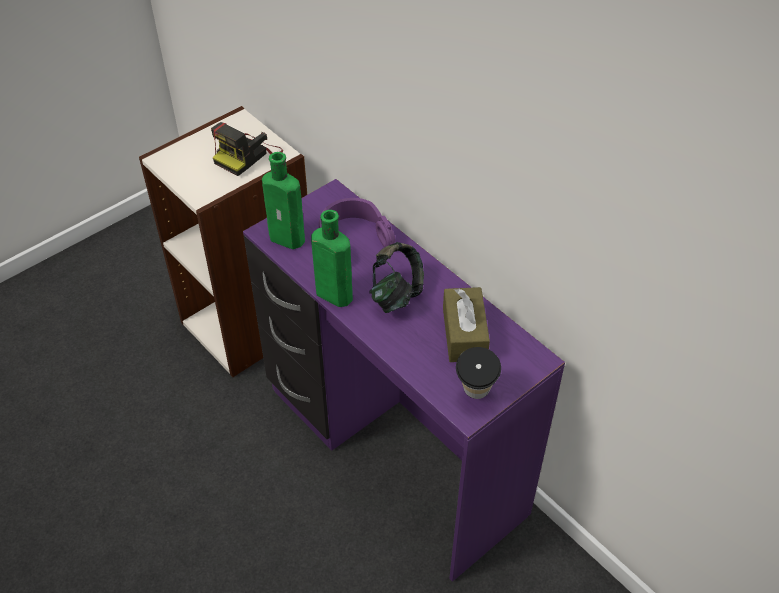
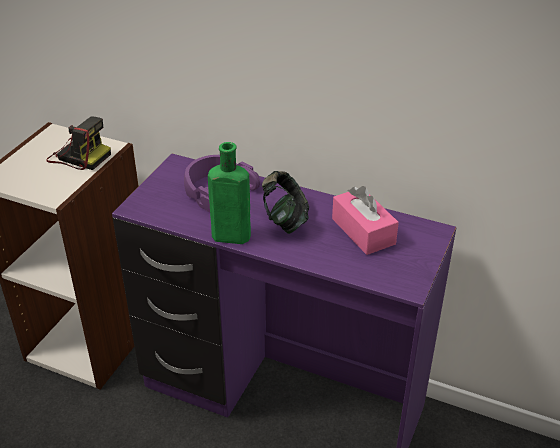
camera: 25 degrees left, 10 degrees down
(247, 155) = (79, 155): camera -> camera turned 75 degrees counterclockwise
(289, 239) = (160, 207): green bottle -> none
(464, 334) = (363, 231): brown tissue box -> pink tissue box
(475, 396) = (406, 272): cup -> none

